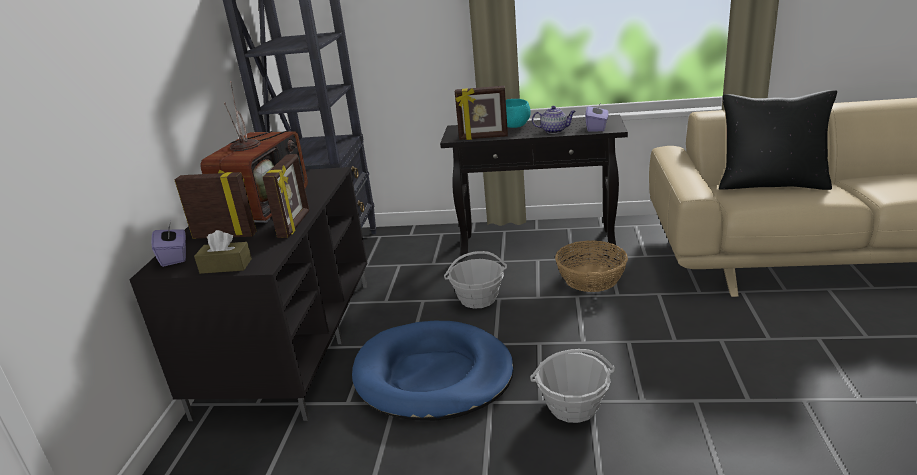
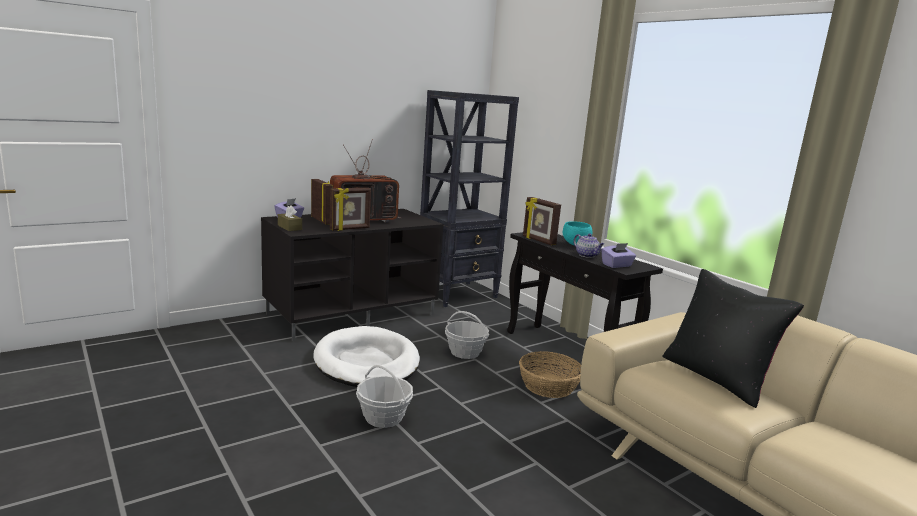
camera: 45 degrees right, 10 degrees down
(433, 375) = (367, 362): blue dog bed -> white dog bed

